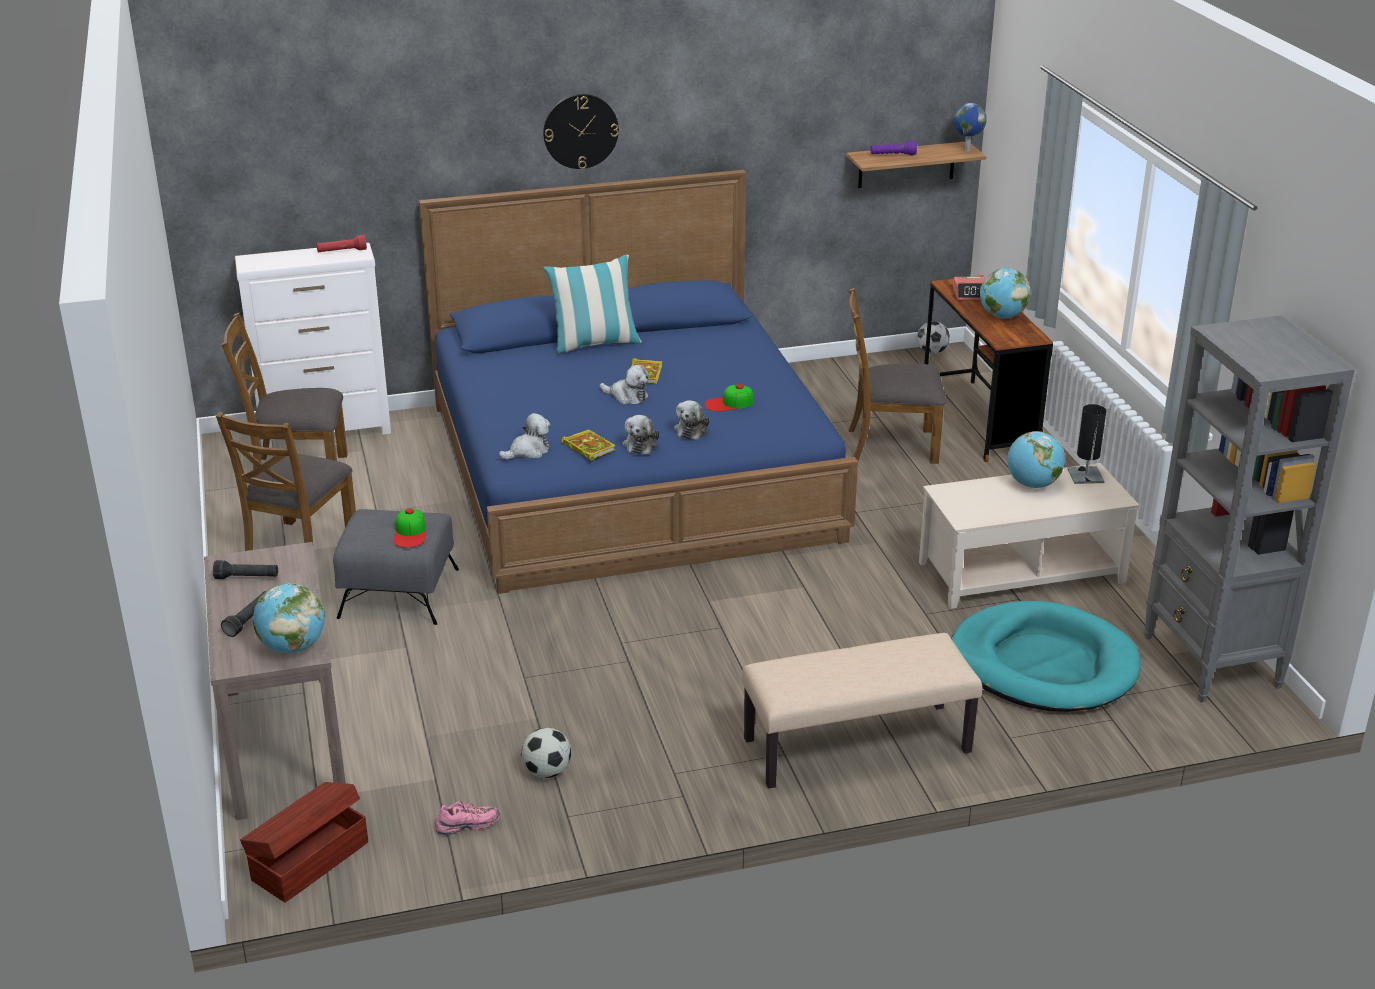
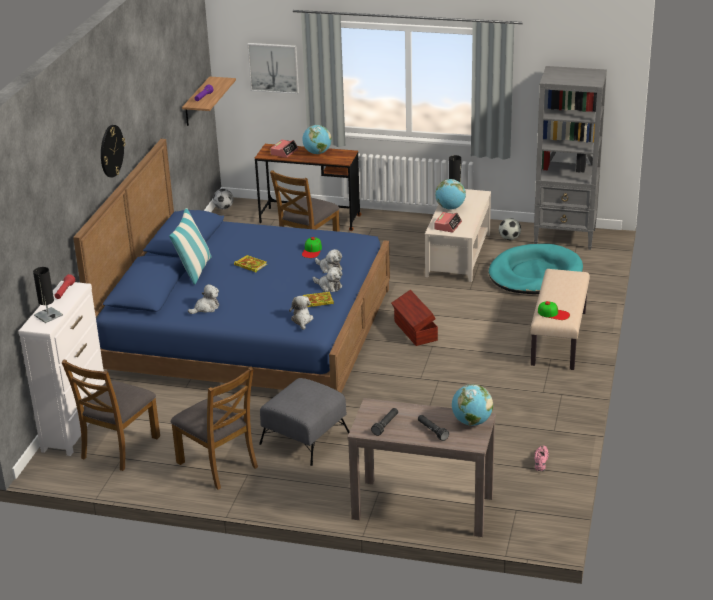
camera: 60 degrees left, 0 degrees up
(279, 259) = (48, 315): none -> black table lamp
(308, 861) = (534, 518): brown storage box -> brown storage box (415, 331)
(410, 533) = (315, 391): cap -> cap (553, 313)
(547, 771) = (514, 428): football -> football (509, 238)
(627, 396) = (272, 276): plush toy -> plush toy (206, 308)
(966, 150) = (221, 80): globe -> none
(970, 498) = (448, 225): none -> alarm clock
(1027, 159) = (273, 67): none -> picture

